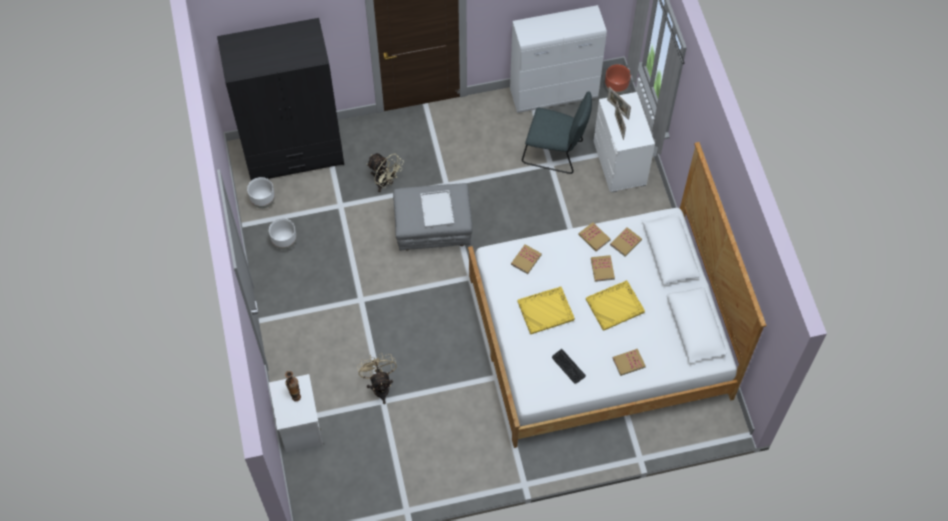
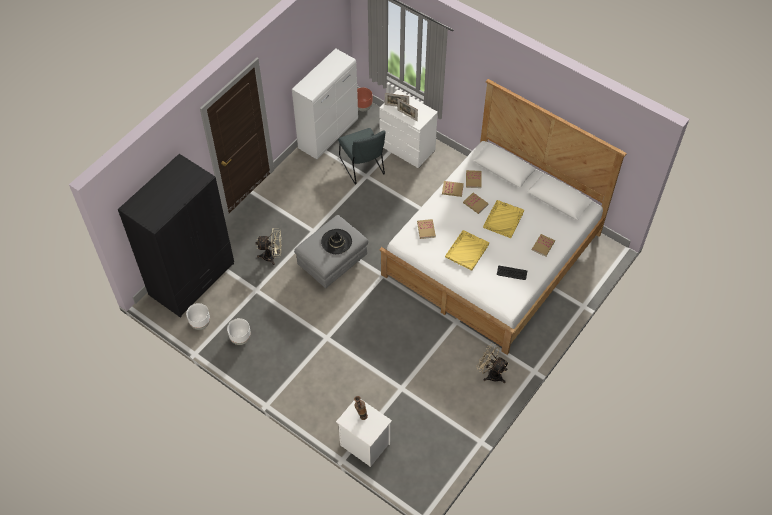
camera: 40 degrees left, 5 degrees down
(380, 386) = (390, 380): beige fan -> beige fan (491, 374)
(437, 210) = (336, 241): white tray -> black hat
(555, 153) = (363, 167): grey chair -> grey chair turned 90 degrees clockwise

